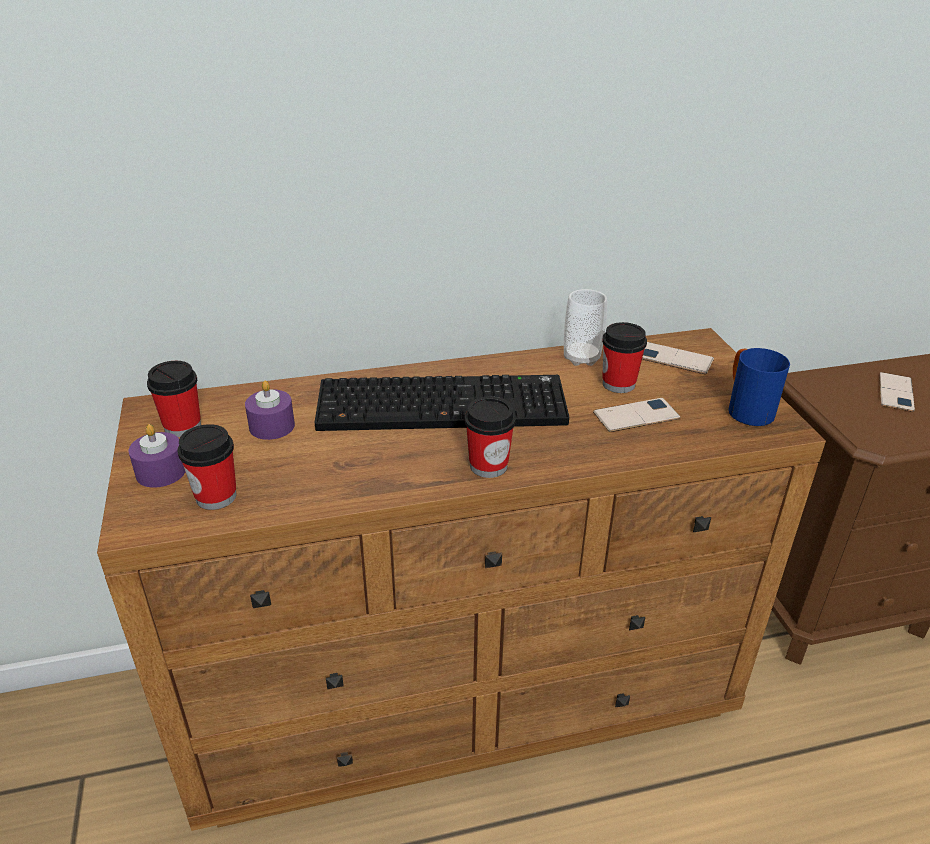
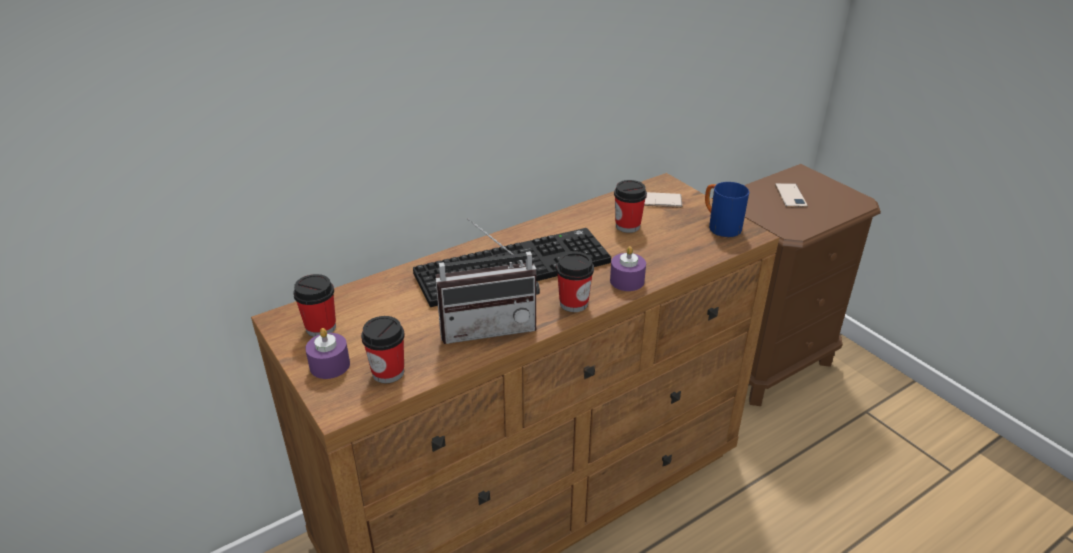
camera: 20 degrees left, 0 degrees up
(272, 426) = (393, 311): purple candle -> purple candle (627, 281)
(366, 468) = (488, 325): none -> radio
(581, 358) = (591, 212): cup -> none
(636, 416) = (652, 246): phone -> none

